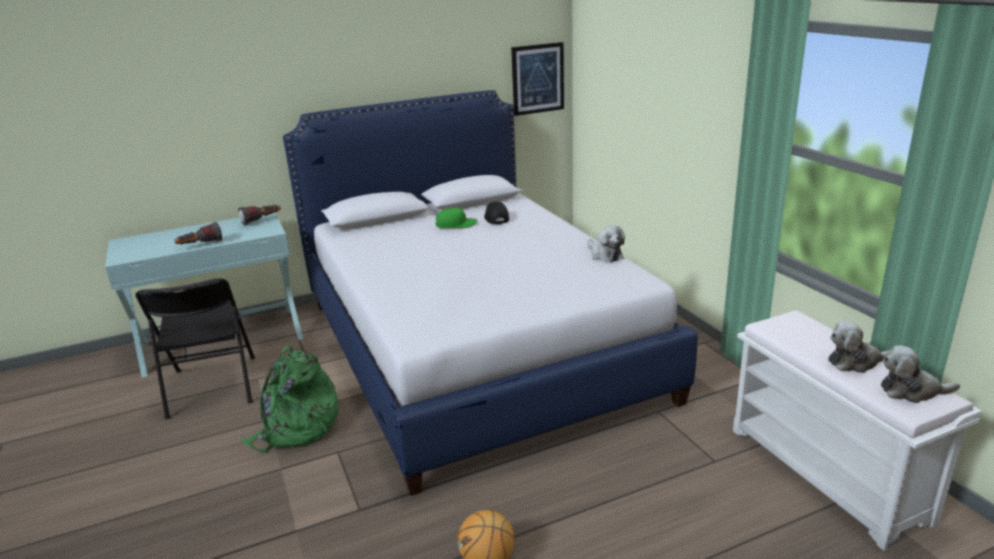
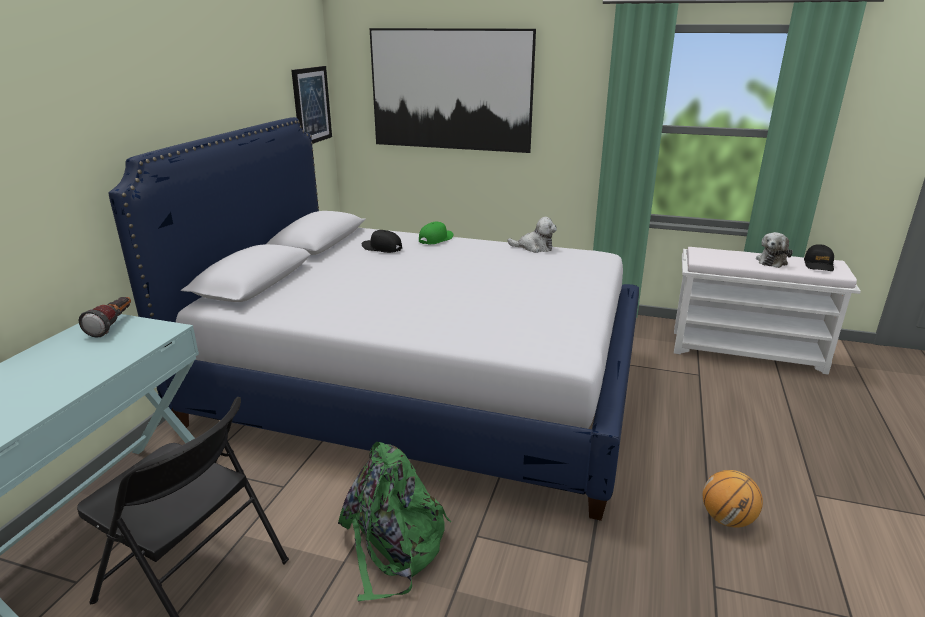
camera: 50 degrees left, 0 degrees up
(200, 245) = (86, 381): flashlight -> none
(456, 224) = (357, 263): green cap -> green cap (436, 239)
(642, 76) = (450, 90): none -> picture
(911, 391) = (818, 265): plush toy -> black cap

